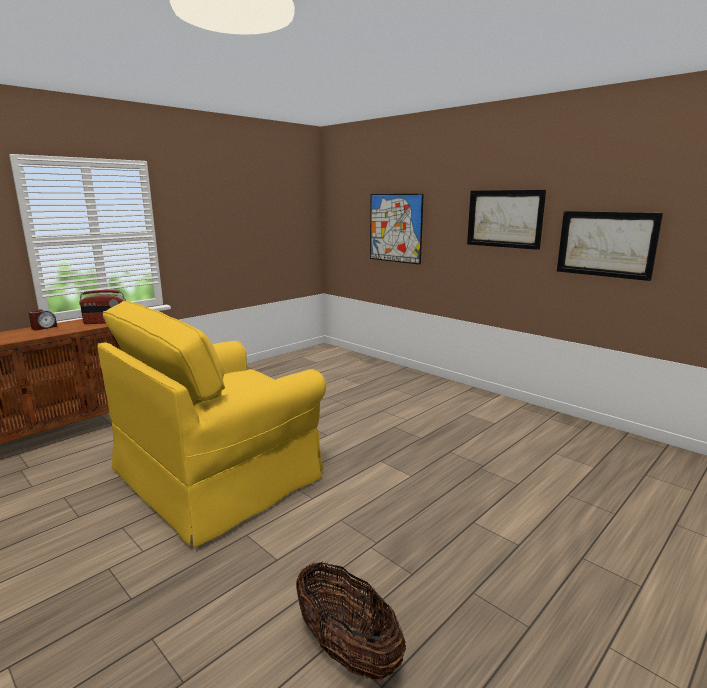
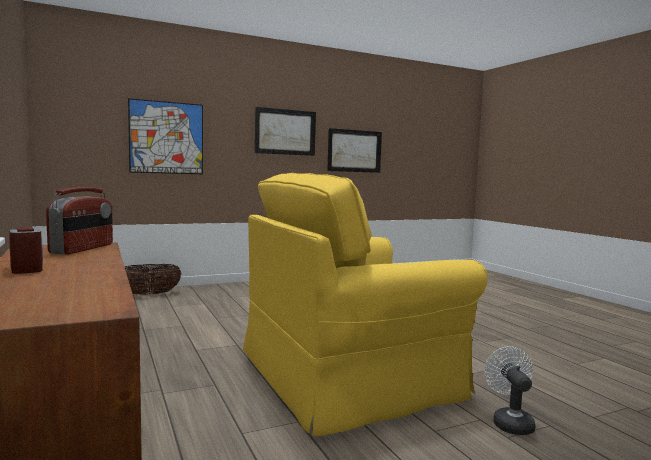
camera: 70 degrees left, 10 degrees down
(137, 570) = (510, 422): none -> white fan
(221, 475) = (351, 377): yellow armchair -> yellow armchair turned 90 degrees clockwise
(347, 650) = (581, 361): basket -> basket (150, 294)

